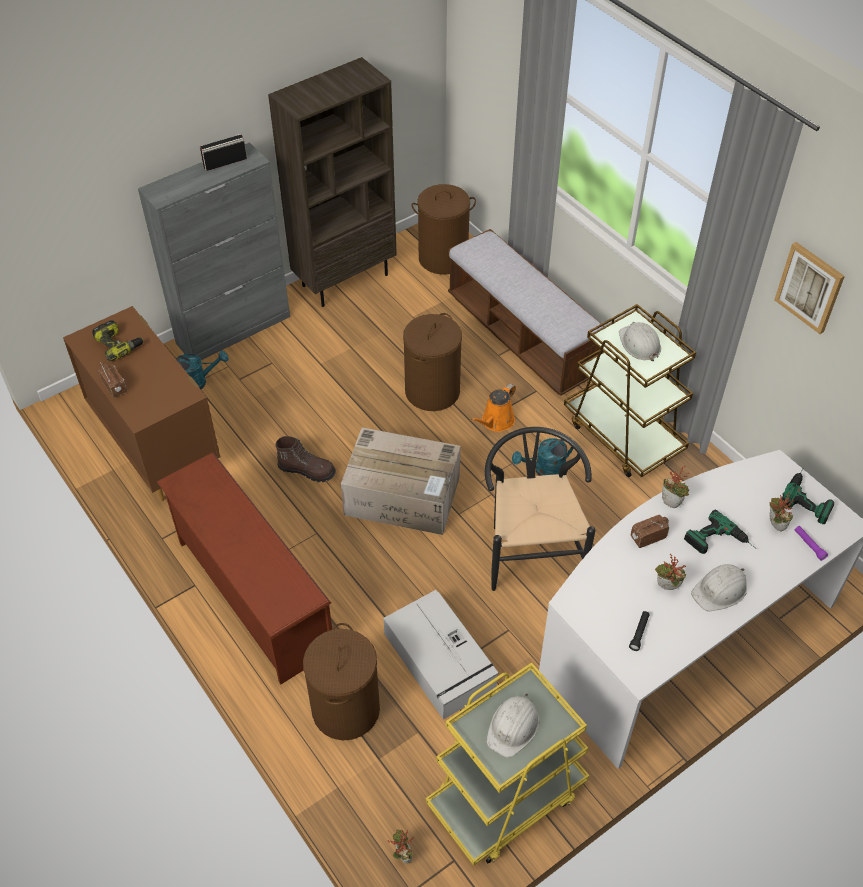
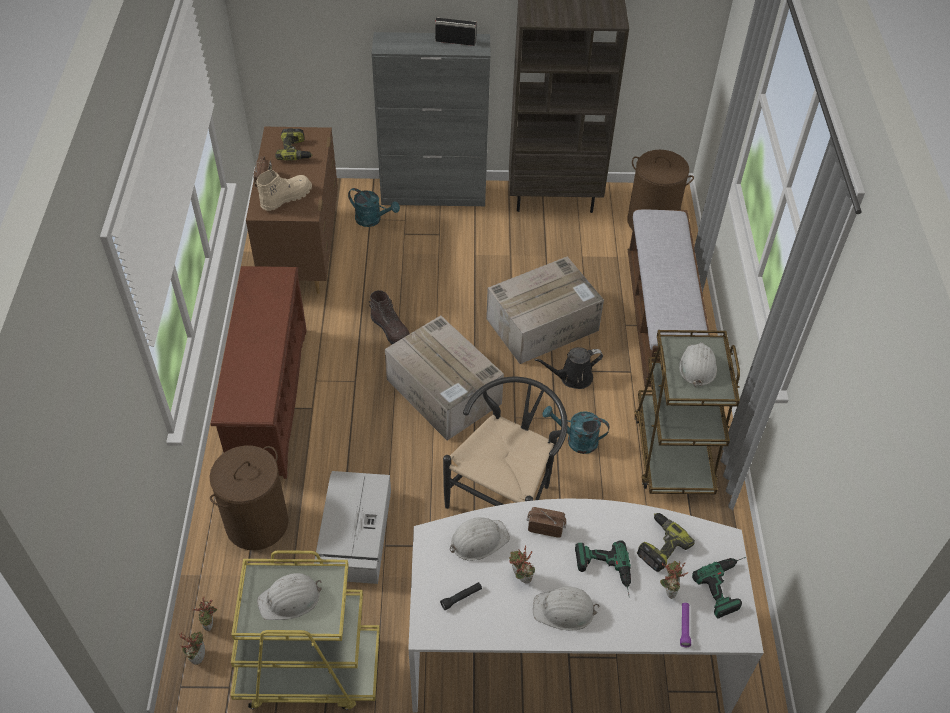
camera: 35 degrees right, 0 degrees up
(153, 392) = (285, 198): none -> beige boot
(432, 391) = (543, 324): brown laundry basket -> cardboard box
(496, 422) = (572, 377): orange watering can -> black watering can
(608, 580) = (478, 540): none -> white hard hat
(672, 502) = (596, 513): potted plant -> potted plant (210, 625)
(738, 497) = (659, 545): none -> power drill
(810, 287) = (831, 383): picture -> none

